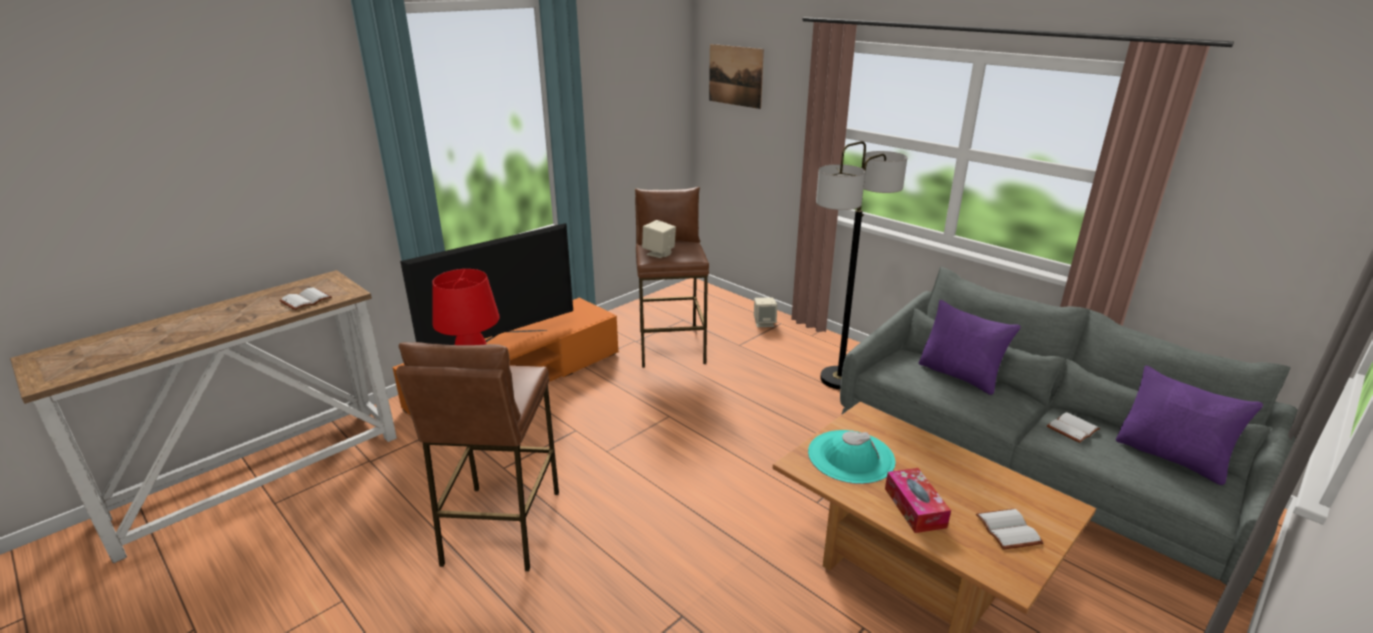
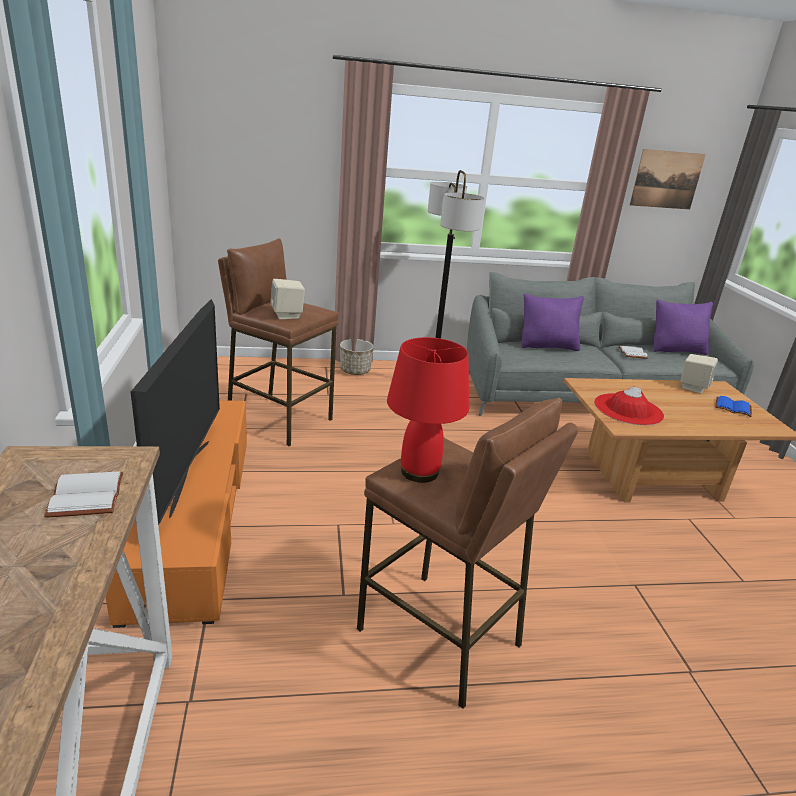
camera: 55 degrees left, 0 degrees up
(735, 76) = (231, 118): picture -> picture (666, 179)
(764, 323) = (314, 371): beige speaker -> beige speaker (693, 387)
(800, 336) = (355, 371): none -> planter
(850, 457) = (628, 409): turquoise hat -> red hat
(914, 507) = (696, 418): tissue box -> none
(1010, 530) = (733, 407): white book -> blue book

